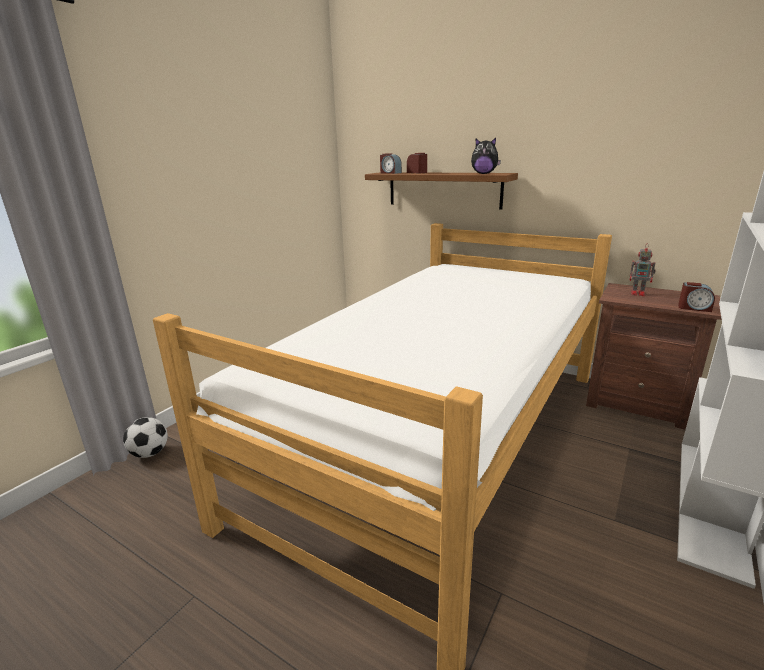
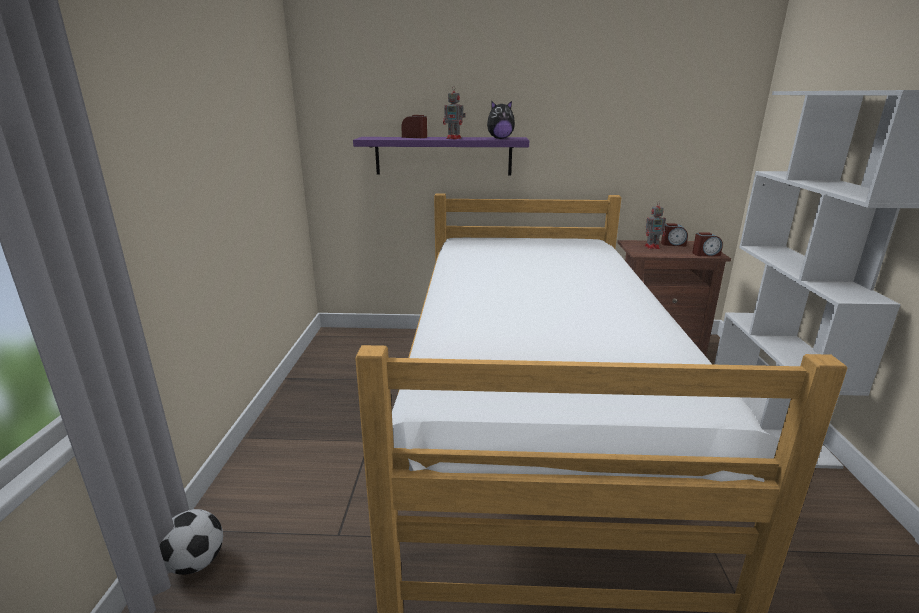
camera: 30 degrees left, 0 degrees up
(390, 173) = (382, 138): alarm clock -> alarm clock (673, 244)
(443, 189) = (443, 156): brown shelf -> purple shelf
(445, 173) = (454, 138): none -> toy robot

